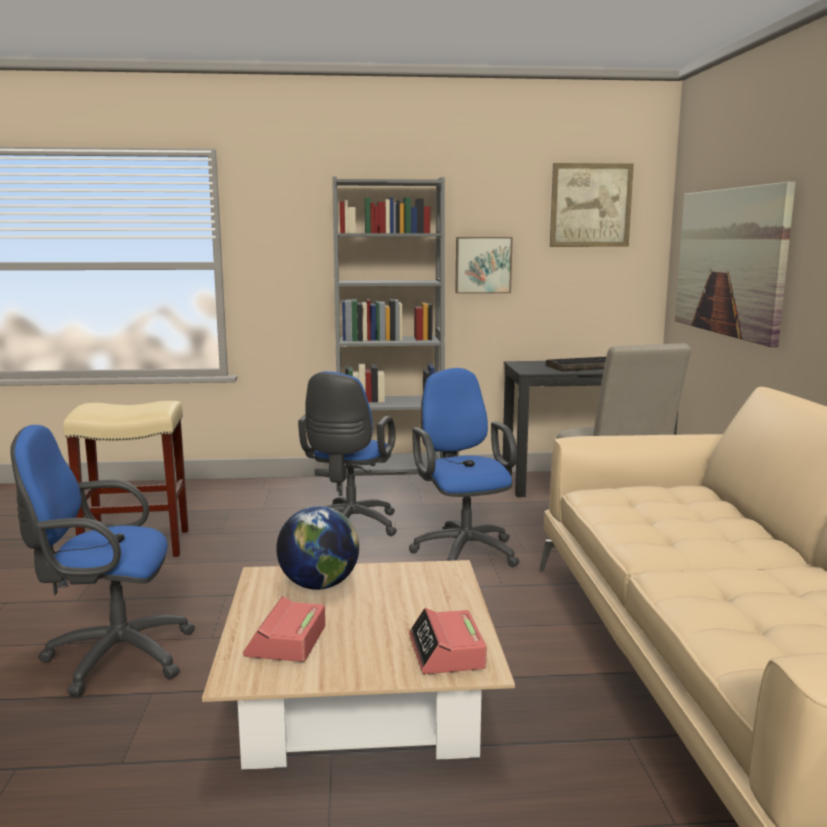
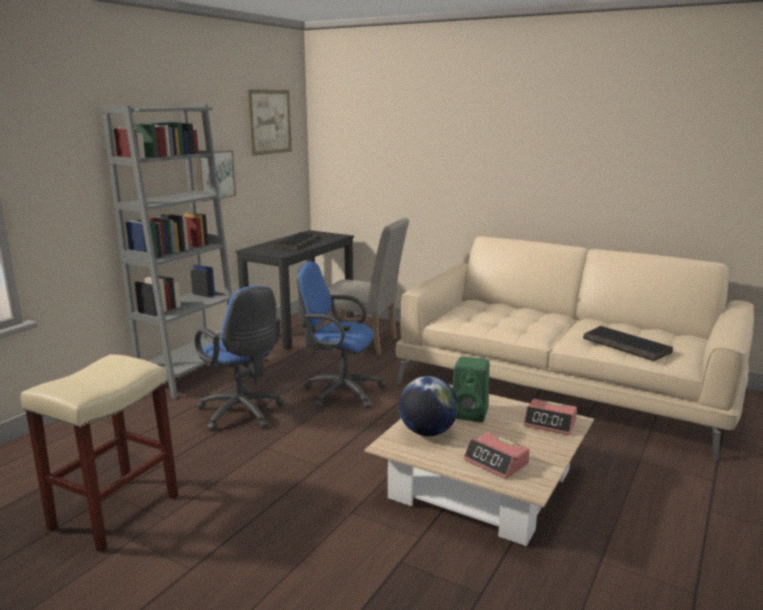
camera: 55 degrees left, 5 degrees up
(111, 657) = (325, 569): blue office chair -> none
(402, 596) = (471, 414): none -> green speaker
(729, 261) = (389, 161): picture -> none
(749, 617) = (627, 345): none -> keyboard

